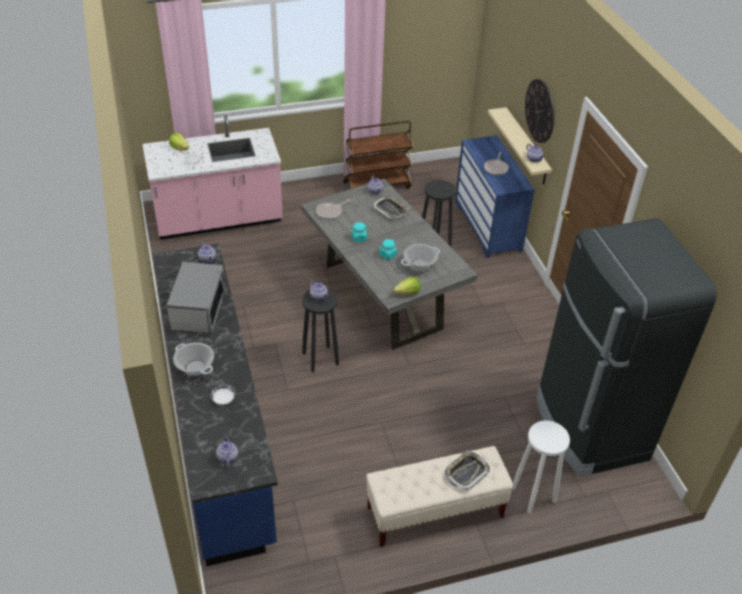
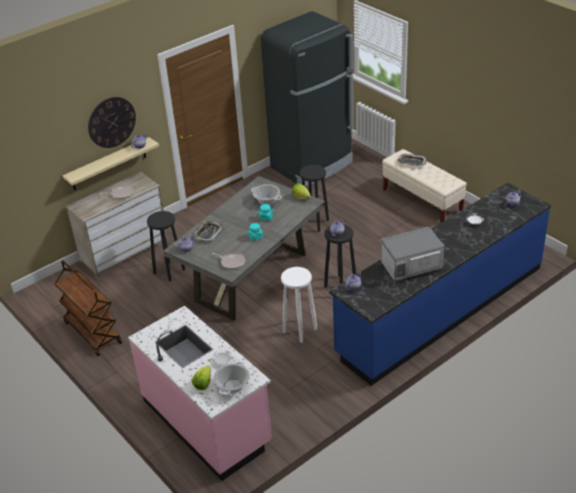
camera: 110 degrees left, 5 degrees down
(195, 367) = (462, 245): cooking pot -> cooking pot (233, 386)
(450, 381) = (315, 223): none -> black stool
(488, 226) = (124, 251): blue dresser -> beige dresser
(533, 494) = (378, 173): white stool -> white stool (299, 330)

